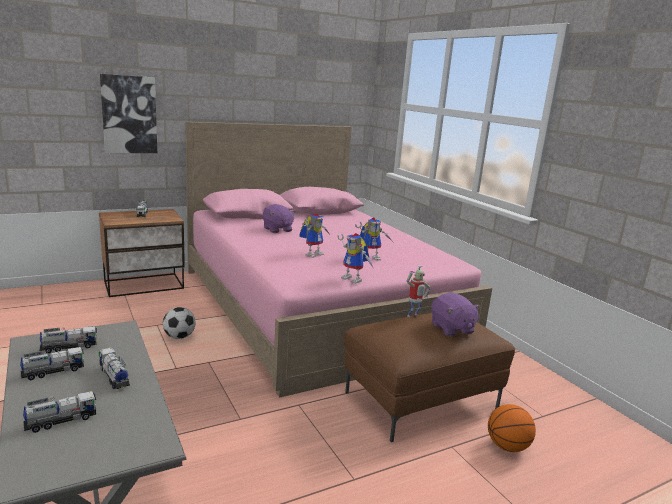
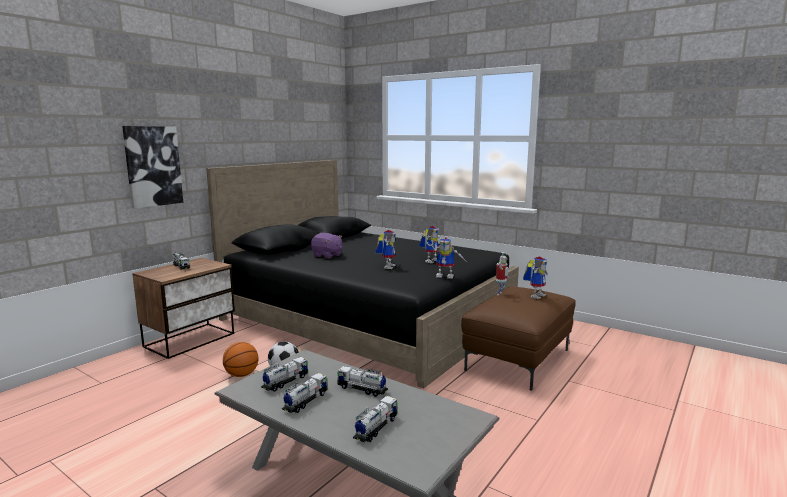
camera: 25 degrees left, 5 degrees down
(317, 306) = (368, 319): pink bed -> black bed
(451, 329) = (536, 295): purple plush toy -> toy robot
(507, 446) = (597, 370): basketball -> basketball (241, 375)

